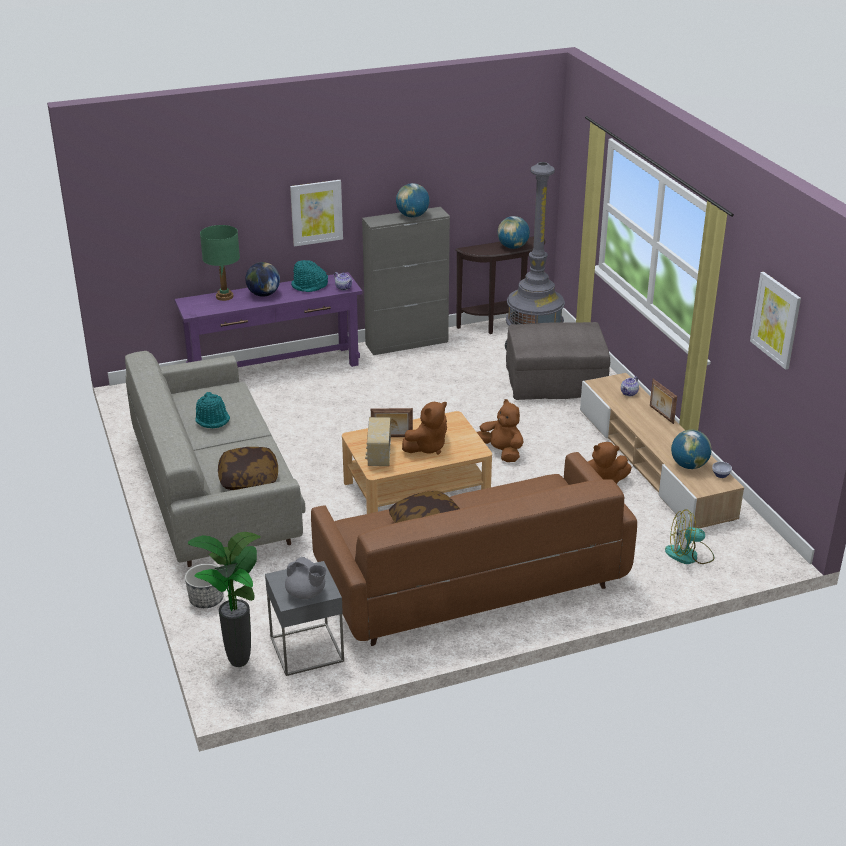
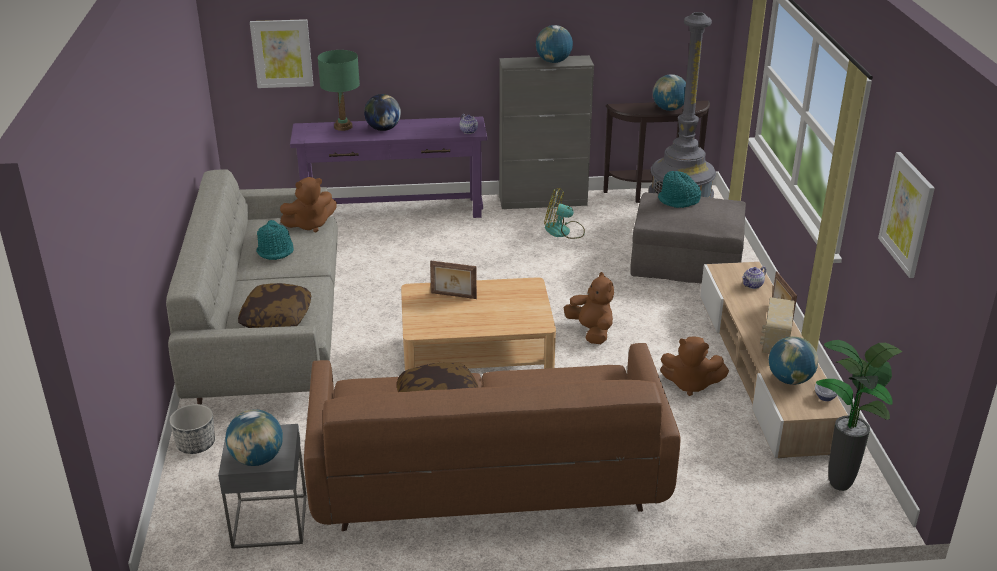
camera: 15 degrees right, 0 degrees up
(237, 662) = (189, 522): potted plant -> potted plant (837, 485)
(306, 593) = (257, 459): grey teapot -> globe
(309, 286) = (434, 126): turquoise hat -> turquoise hat (678, 201)
(316, 212) = (449, 47): picture -> picture (282, 53)
(378, 456) = (428, 315): radio -> radio (774, 343)
(427, 447) = (486, 313): brown plush toy -> brown plush toy (310, 225)
(689, 555) = (762, 488): fan -> fan (563, 231)

